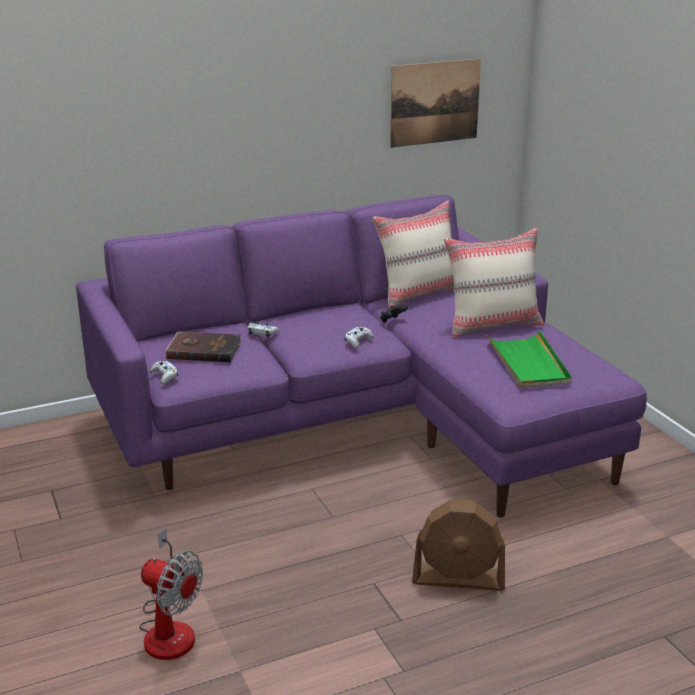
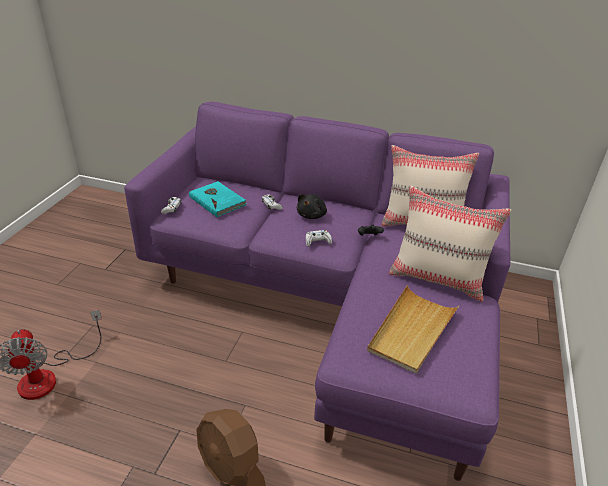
camera: 40 degrees right, 10 degrees up
(203, 349) = (218, 200): brown book -> turquoise book
(317, 325) = (312, 215): none -> black plush toy
(435, 102) = (516, 58): picture -> none
(528, 363) = (411, 331): green tray -> beige tray

